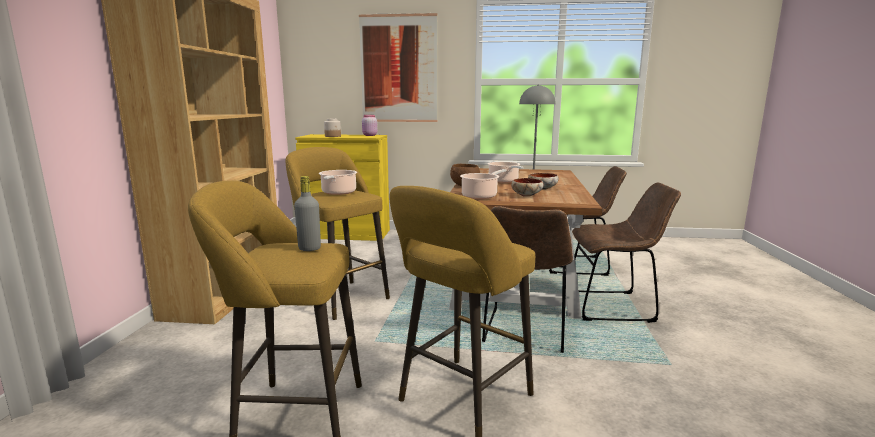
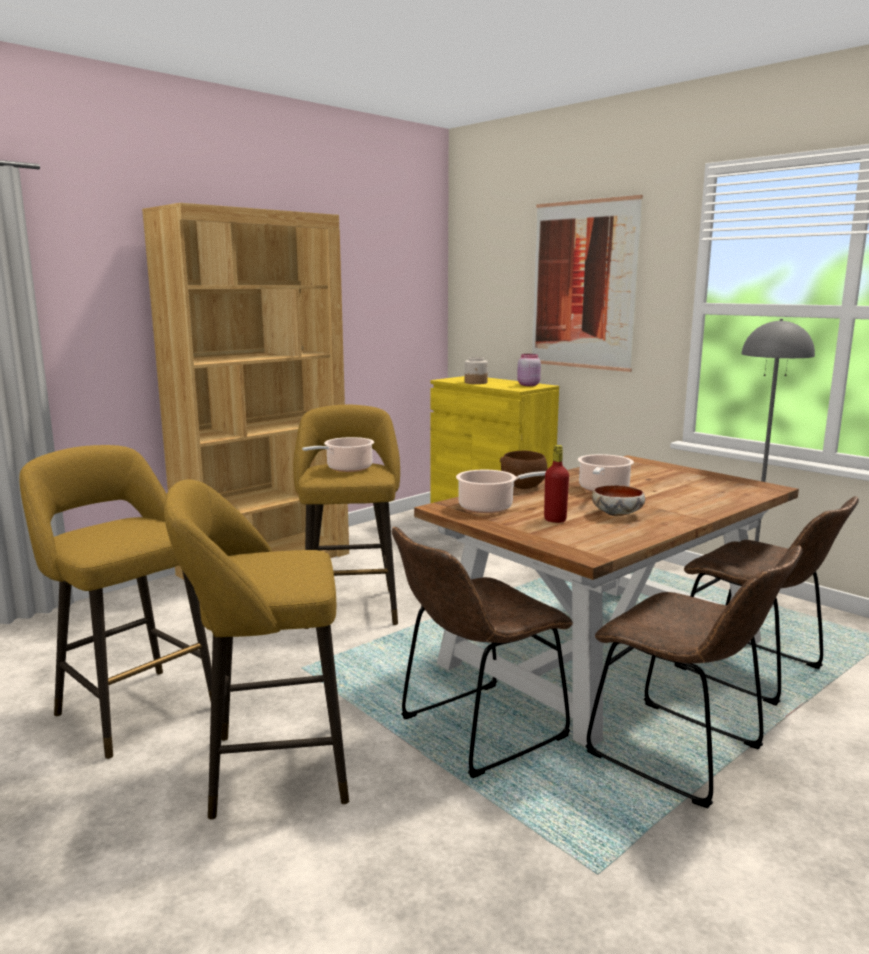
camera: 40 degrees right, 0 degrees up
(309, 248) = (141, 531): grey bottle -> none
(526, 195) = (555, 520): bowl -> red bottle

